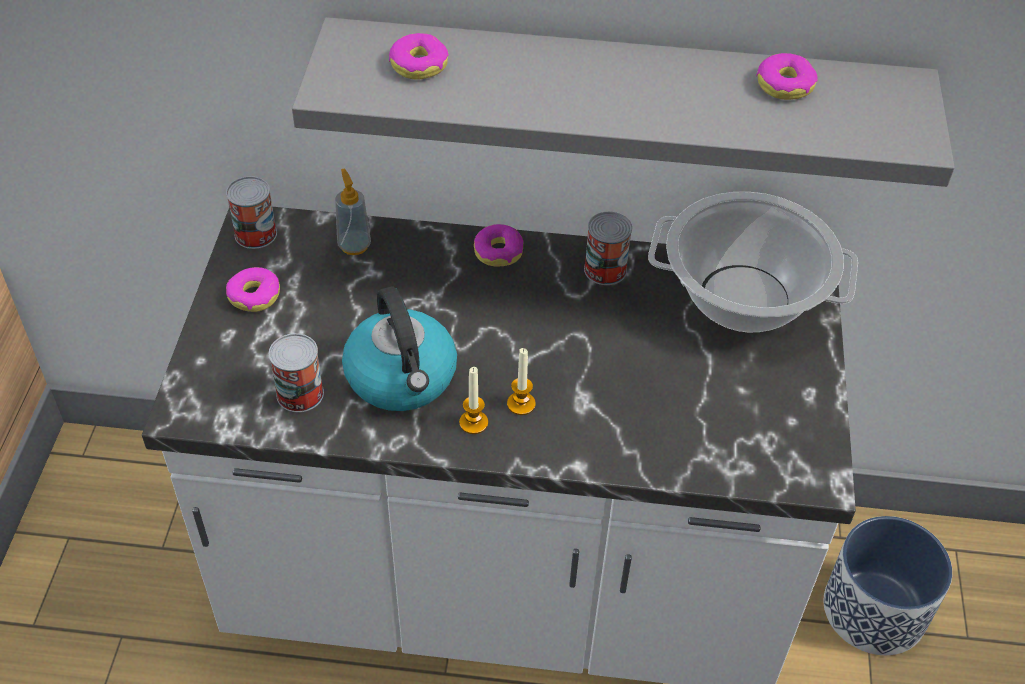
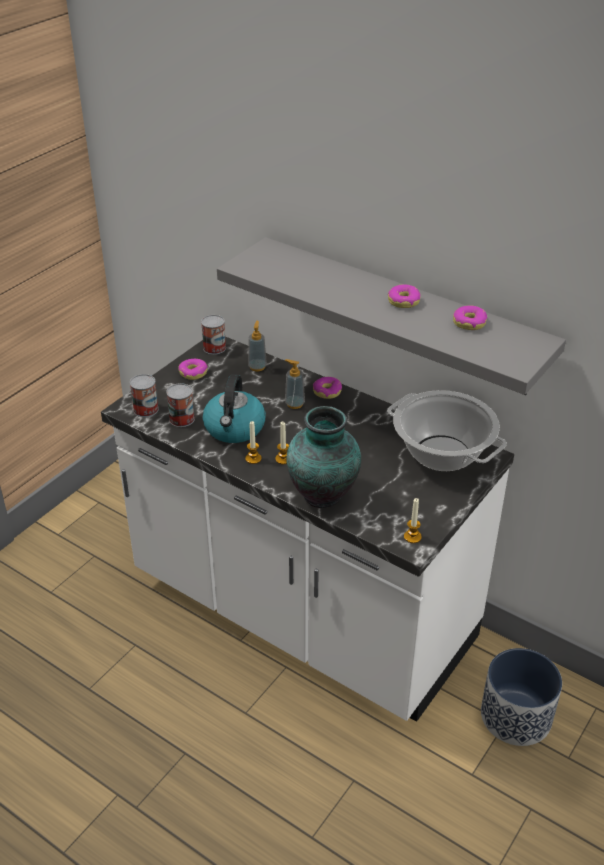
camera: 30 degrees right, 10 degrees down
(419, 65) = (290, 266): donut -> donut (403, 301)
(464, 293) = (294, 404): none -> soap dispenser
(605, 269) = (377, 417): can -> can (146, 409)
(629, 441) = (324, 493): none -> vase
(809, 463) = (412, 537): none -> candle

